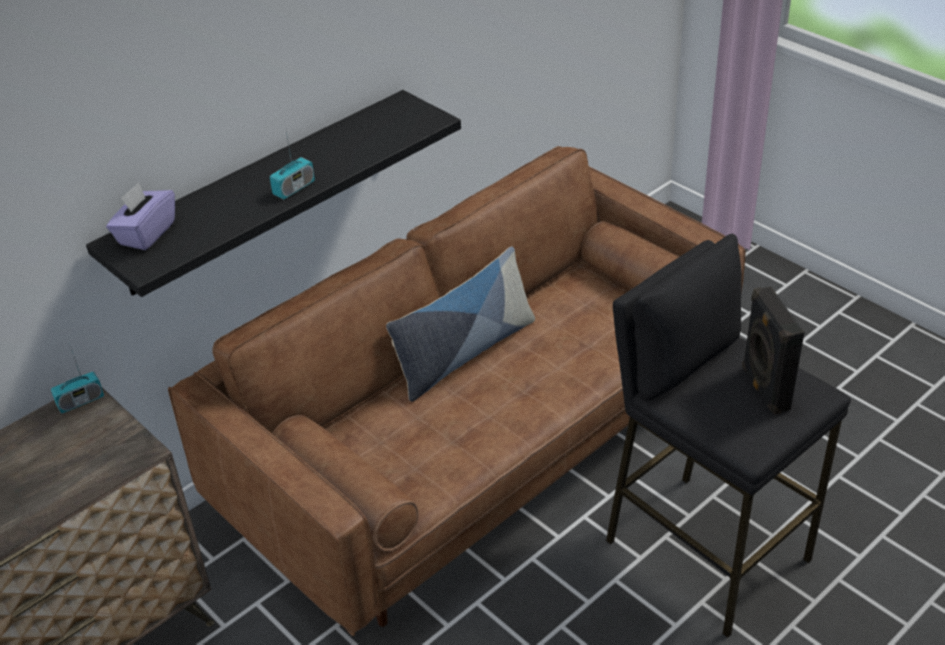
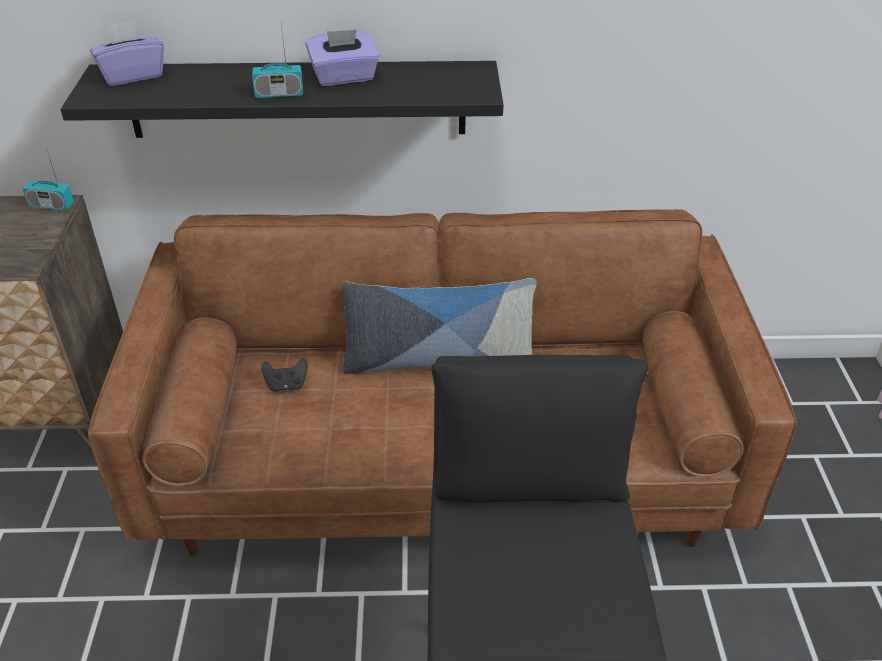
camera: 40 degrees right, 0 degrees up
(319, 153) = (344, 78): none -> purple tissue box
(381, 436) = (286, 385): none -> black game controller
(763, 389) = (564, 575): black speaker -> none

